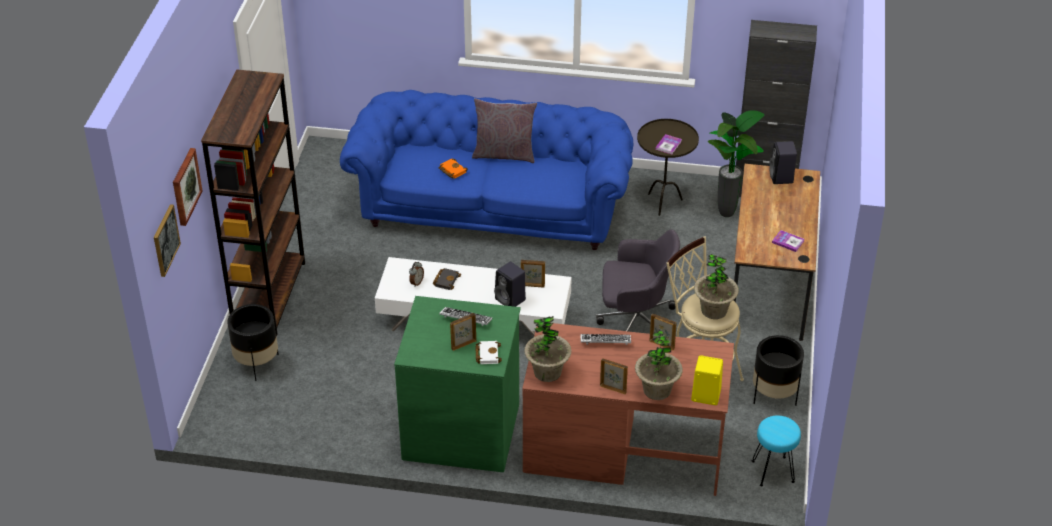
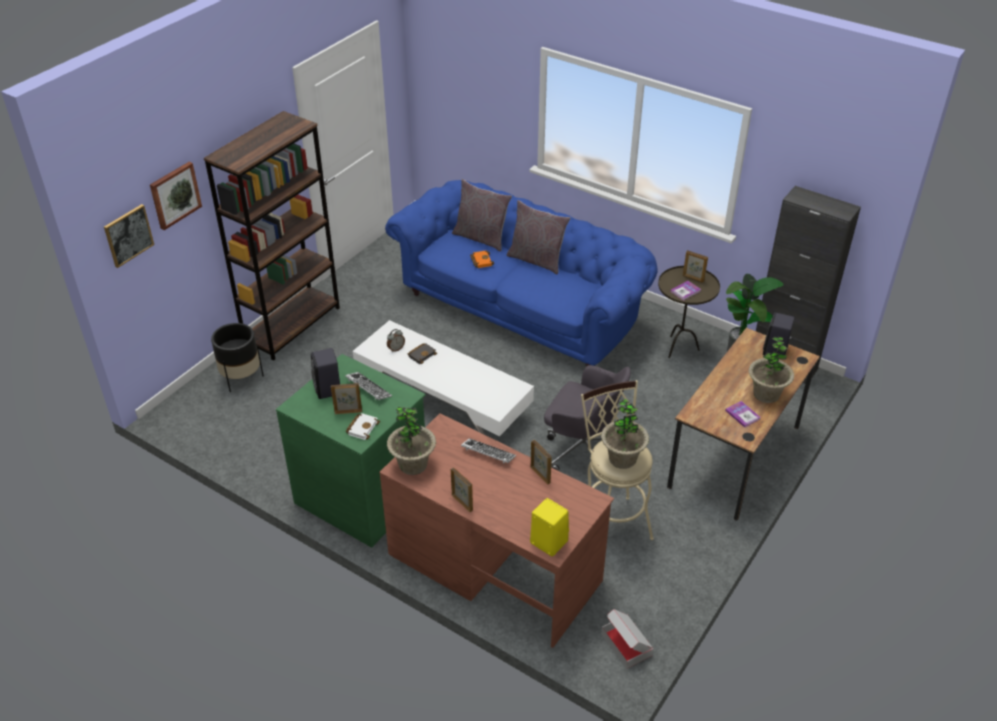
camera: 25 degrees right, 0 degrees up
(434, 147) = (481, 238): none -> grey pillow
(511, 300) = (465, 389): black speaker -> black speaker (328, 389)
(532, 286) = (493, 383): picture frame -> picture frame (693, 278)
(657, 390) = (504, 519): potted plant -> potted plant (766, 394)
(773, 471) = (626, 644): turquoise stool -> cardboard box
(774, 395) = (674, 566): black planter -> none

